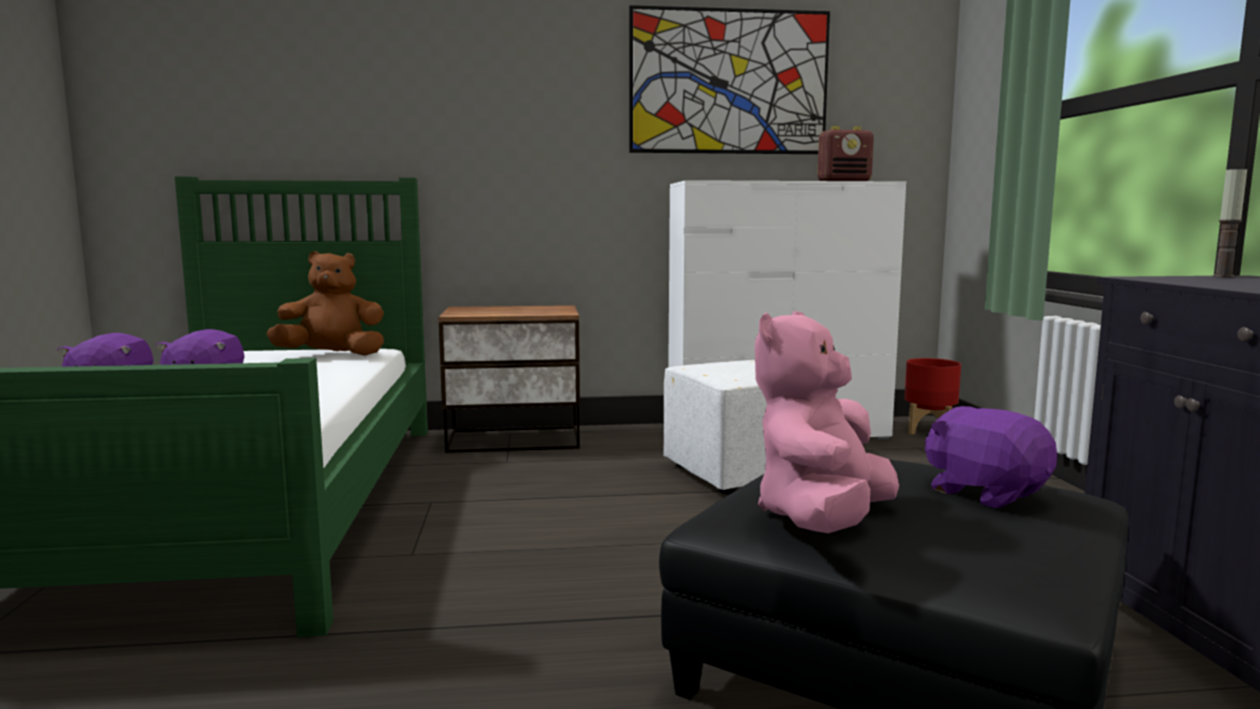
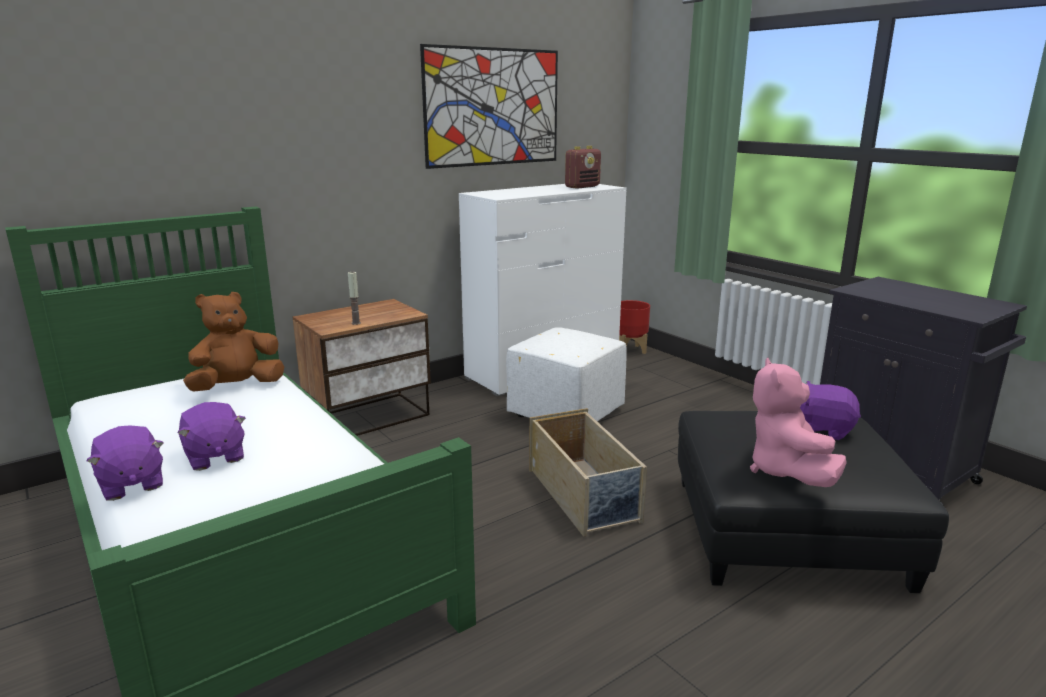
camera: 30 degrees left, 10 degrees up
(644, 553) = (584, 495): none -> beige storage box
(1223, 276) = (876, 281): candle -> candle (356, 323)

